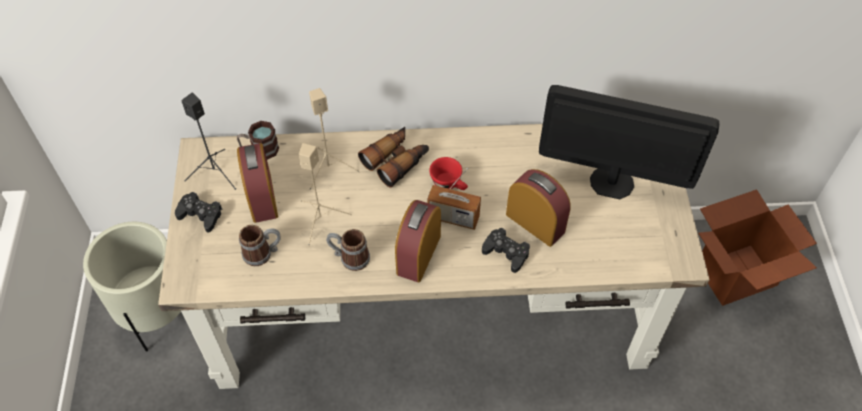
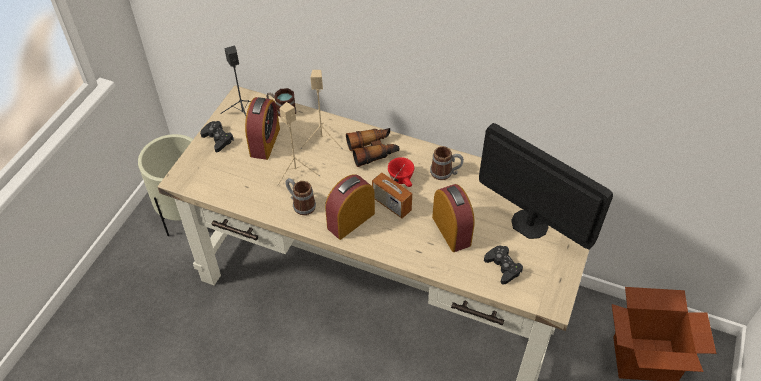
camera: 25 degrees right, 5 degrees down
(263, 253) = (244, 179): mug -> mug (445, 173)
(506, 252) = (416, 243): black game controller -> black game controller (503, 267)

